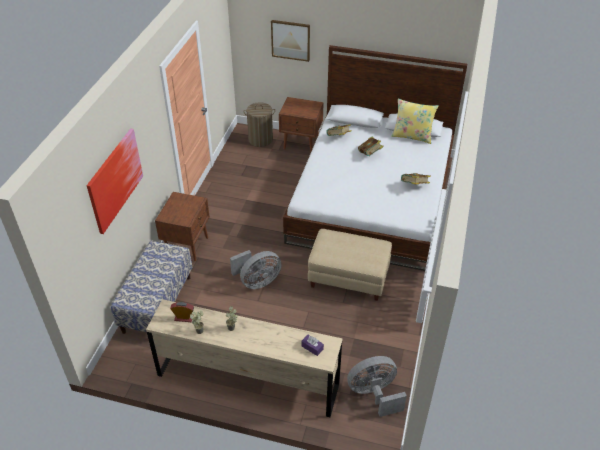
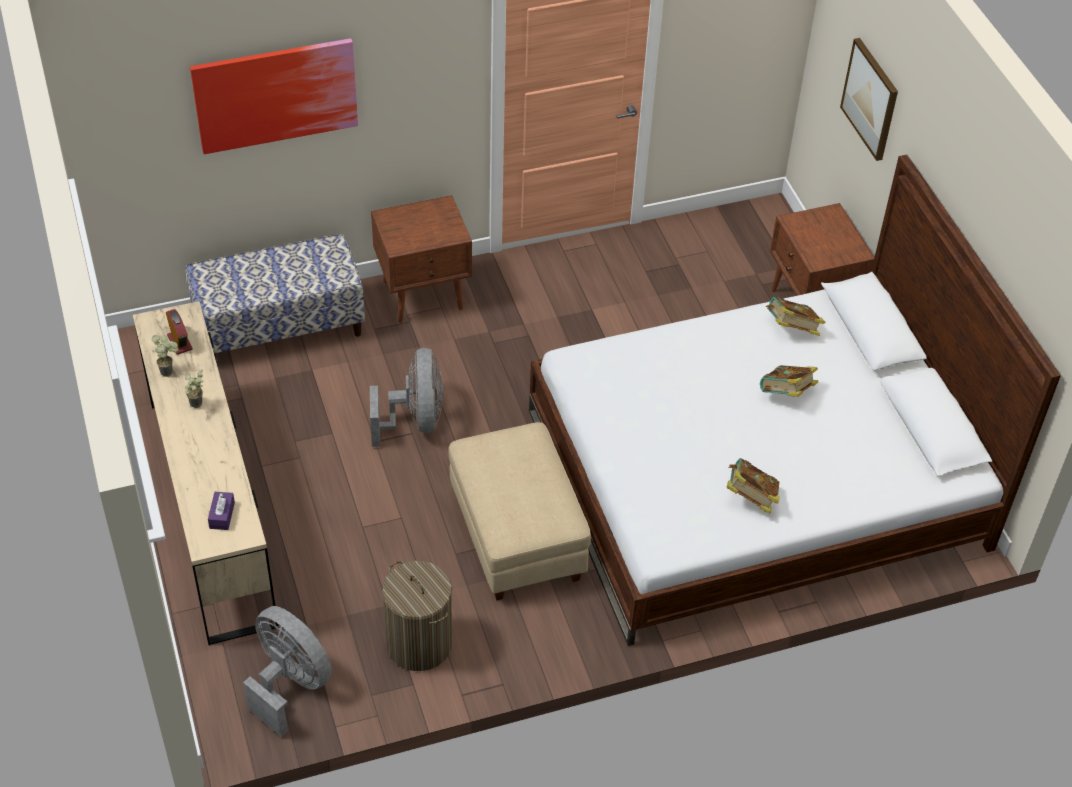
camera: 55 degrees right, 5 degrees up
(257, 281) = (415, 420): grey fan -> grey fan turned 120 degrees counterclockwise
(260, 139) = (766, 247): laundry basket -> laundry basket (419, 644)
(412, 136) = (906, 434): yellow pillow -> none

